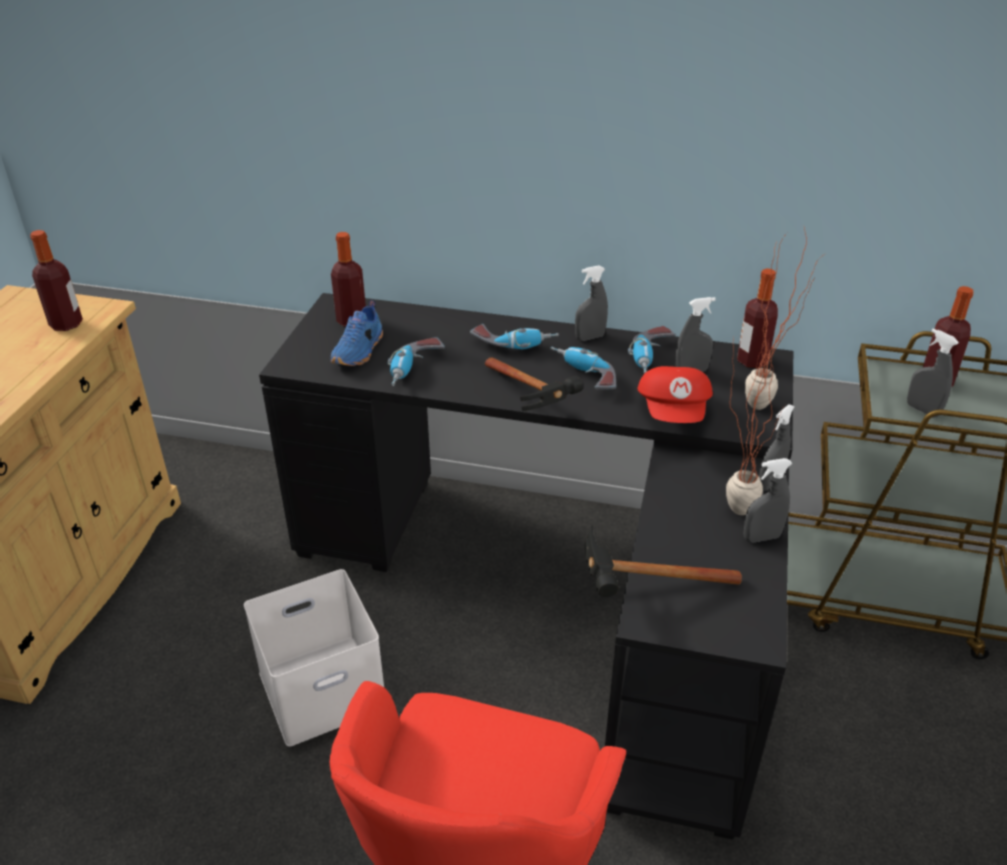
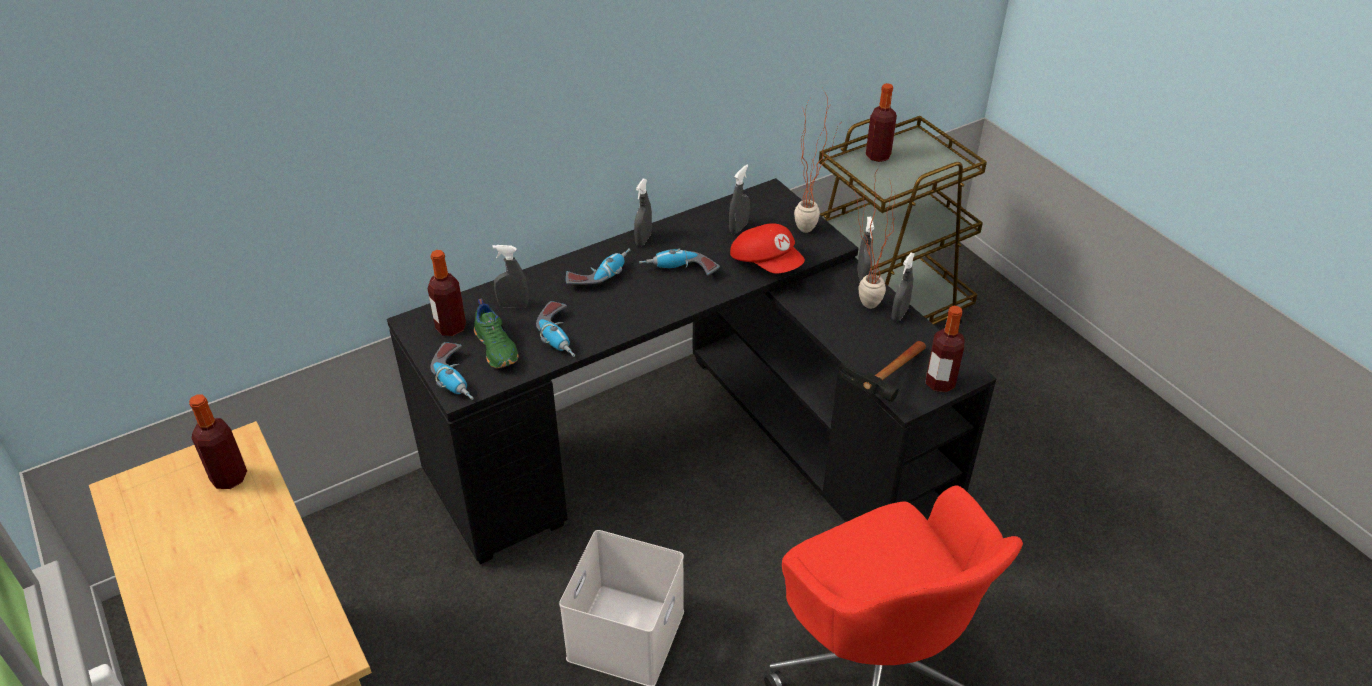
camera: 45 degrees left, 5 degrees up
(360, 351) = (497, 347): blue shoe -> green shoe
(532, 404) = (676, 311): hammer -> none
(651, 358) = (703, 233): power drill -> power drill (458, 379)
(752, 361) = (763, 199): bottle -> bottle (940, 383)
(922, 410) = (893, 179): grey spray bottle -> grey spray bottle (513, 305)

